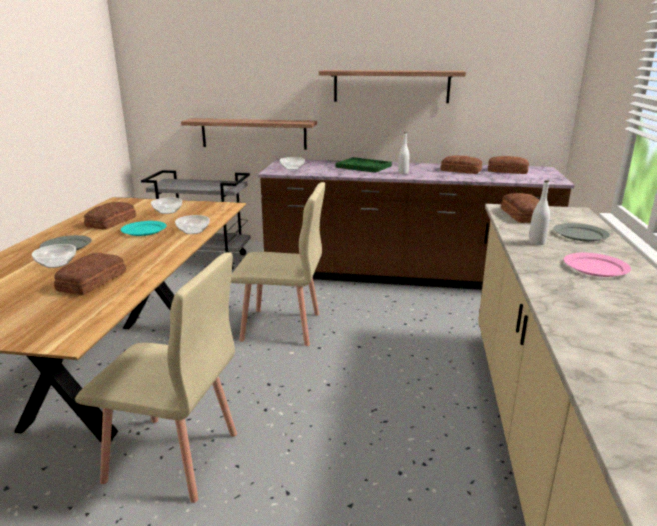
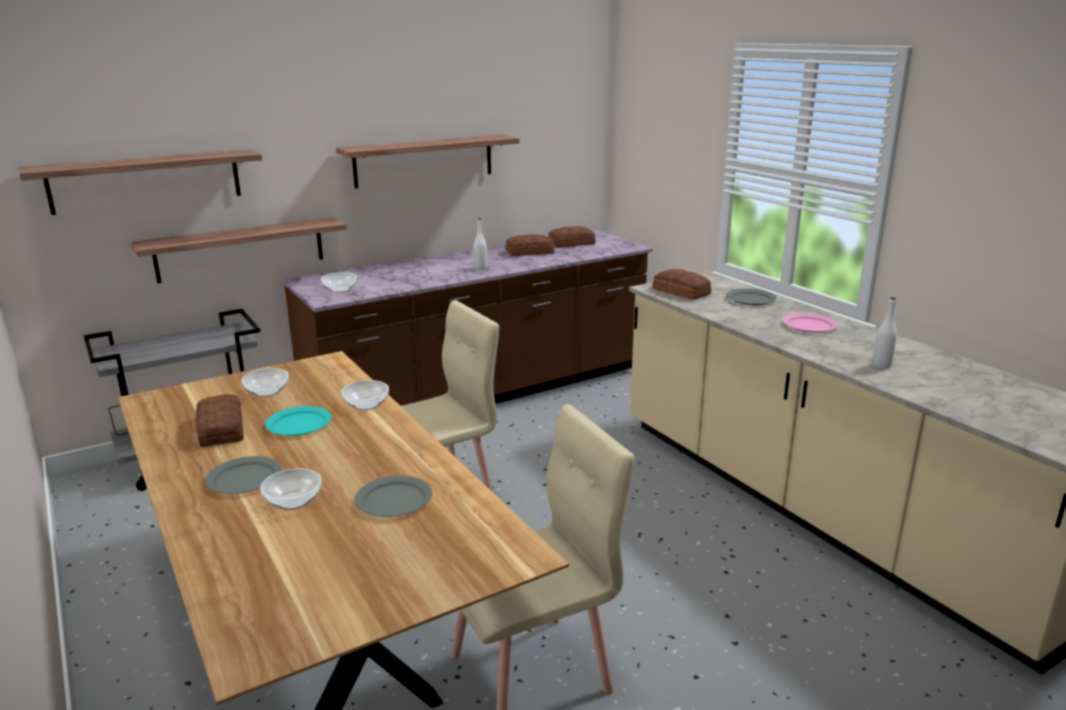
camera: 40 degrees left, 0 degrees up
(90, 281) = (393, 500): bread -> grey plate
(202, 81) = (146, 181): none -> shelf
(363, 166) = (420, 268): green tray -> none
(536, 242) = (739, 315): white bottle -> white bottle (881, 365)

